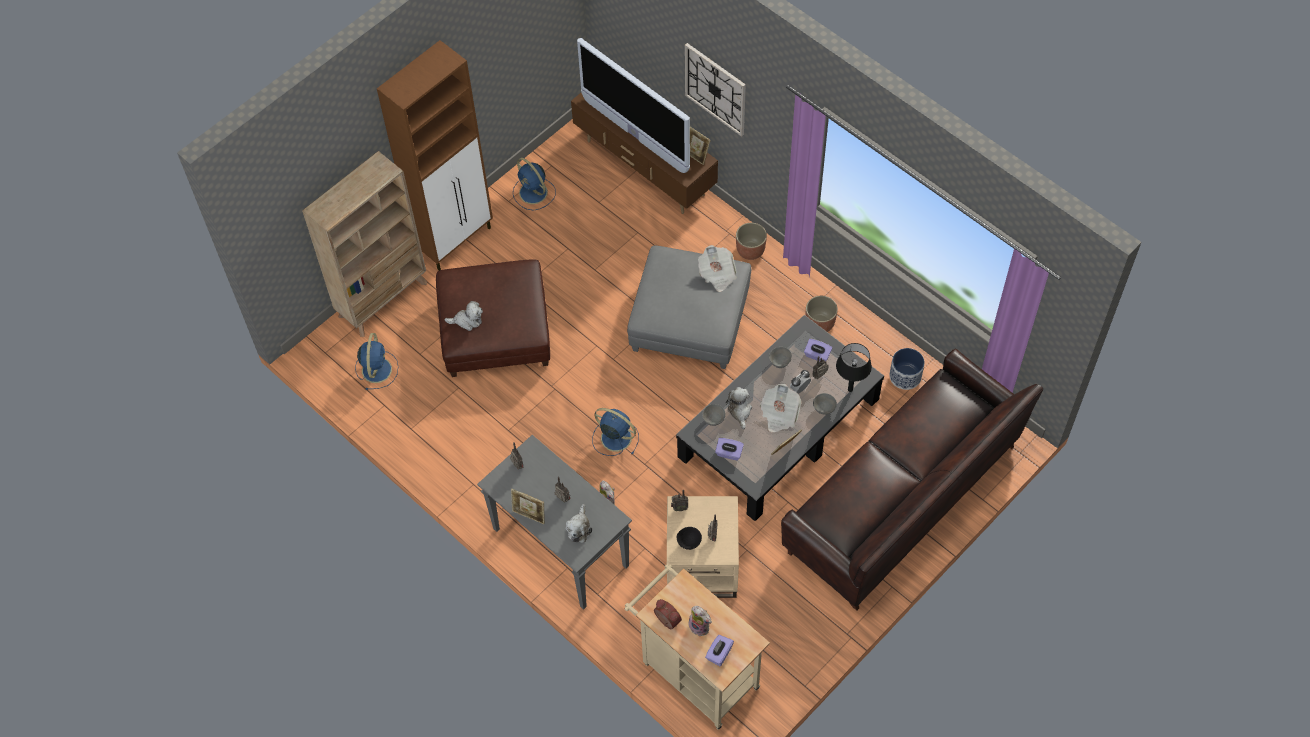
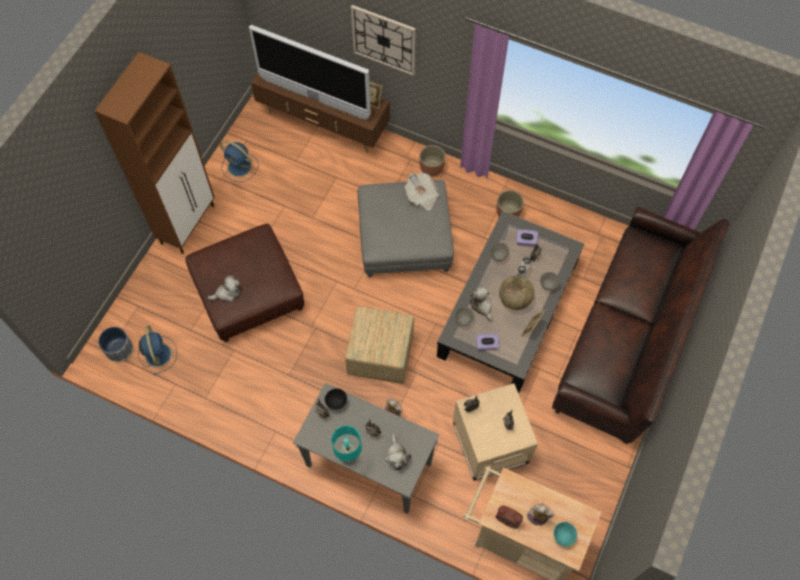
camera: 20 degrees left, 5 degrees up
(383, 299) = (143, 291): beige bookcase -> none
(529, 516) = (349, 458): picture frame -> turquoise table lamp
(614, 437) = (379, 355): blue fan -> ottoman
(689, 543) = (490, 438): black bowl -> black bowl (336, 403)
(719, 654) = (563, 537): purple tissue box -> turquoise bowl
(779, 414) = (514, 300): newspaper -> globe
(850, 389) = (562, 262): black table lamp -> none
(905, 376) = (590, 237): planter -> planter (119, 349)

